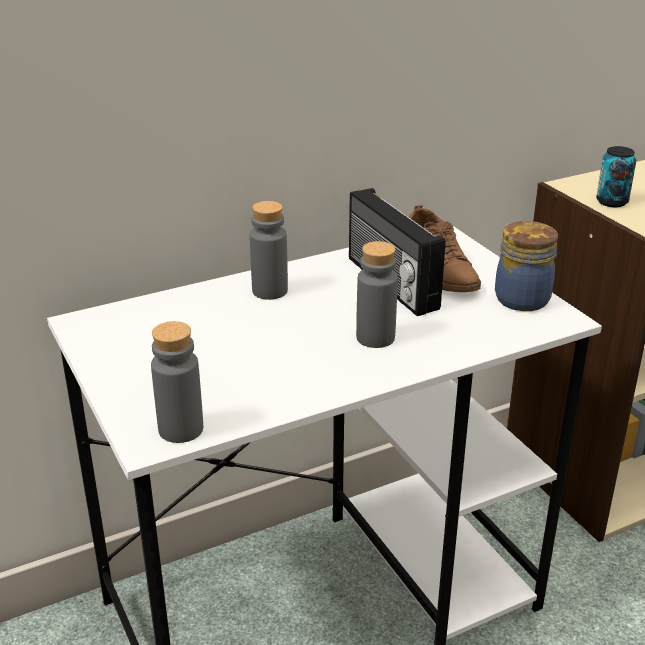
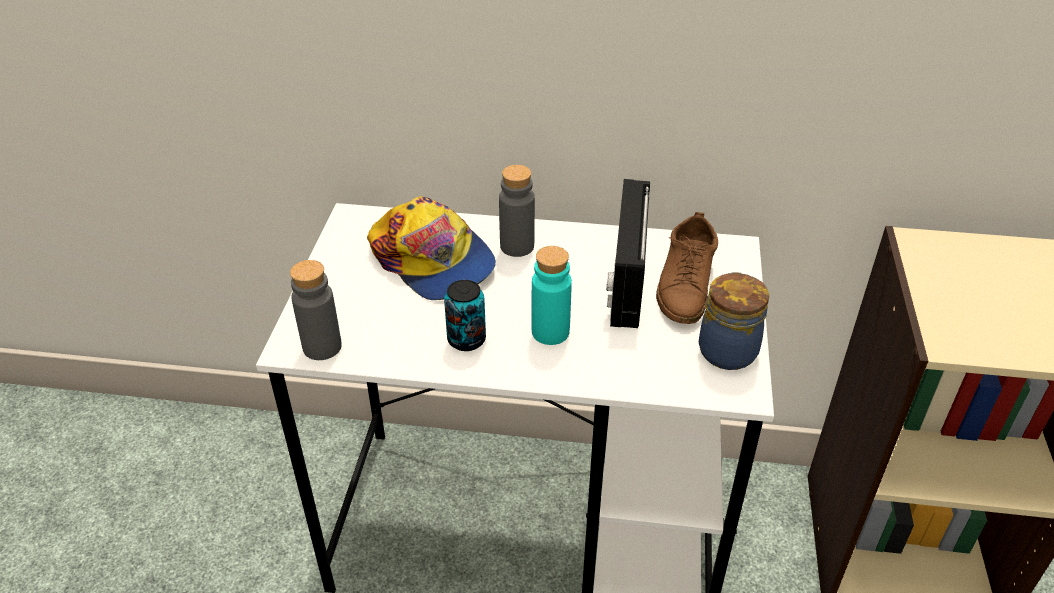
camera: 35 degrees right, 10 degrees up
(205, 326) = (433, 260): none -> cap
(375, 338) = (550, 332): grey bottle -> turquoise bottle
(612, 202) = (940, 280): can -> can (466, 340)

